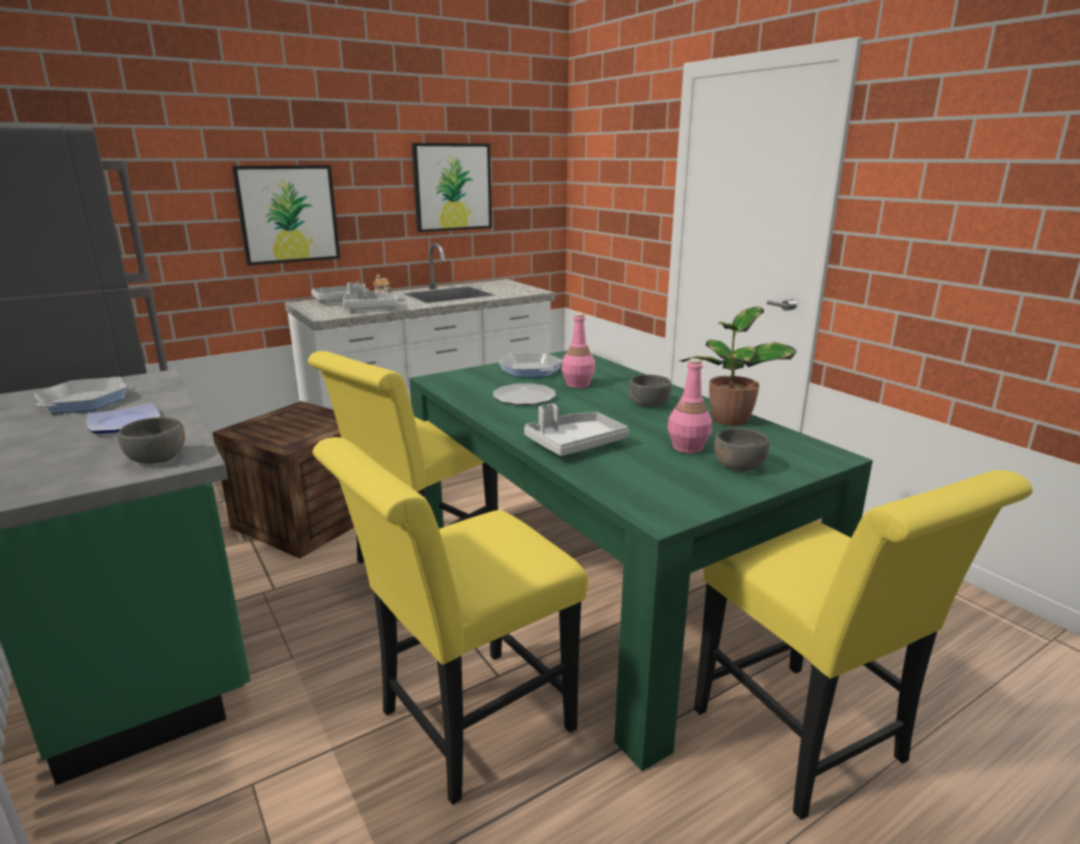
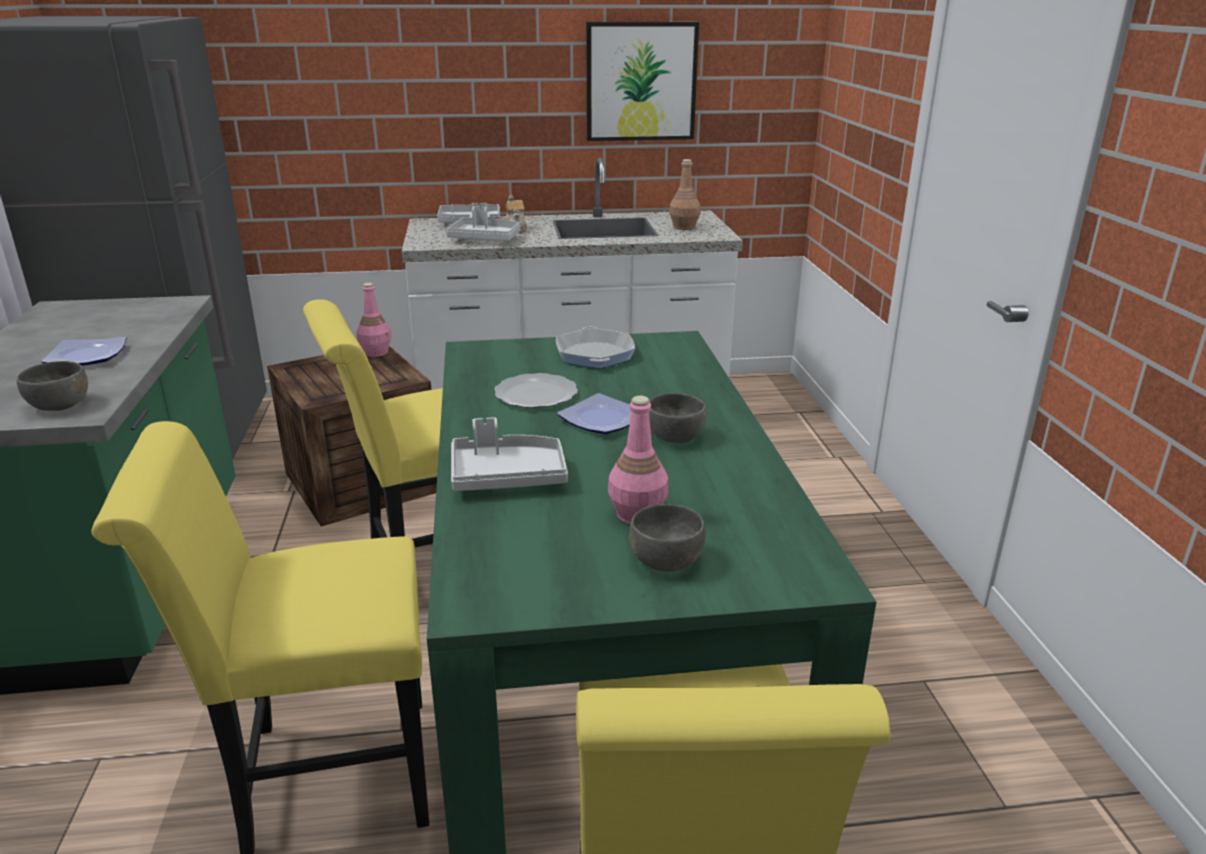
camera: 25 degrees right, 5 degrees up
(84, 402) = (89, 323): frying pan -> none
(288, 214) = (421, 112): picture -> none
(505, 289) = (684, 227): none -> brown bottle
(577, 384) = (625, 387): pink bottle -> pink bottle (376, 352)
(590, 403) = (603, 419): none -> plate
(729, 420) = (750, 485): potted plant -> none

